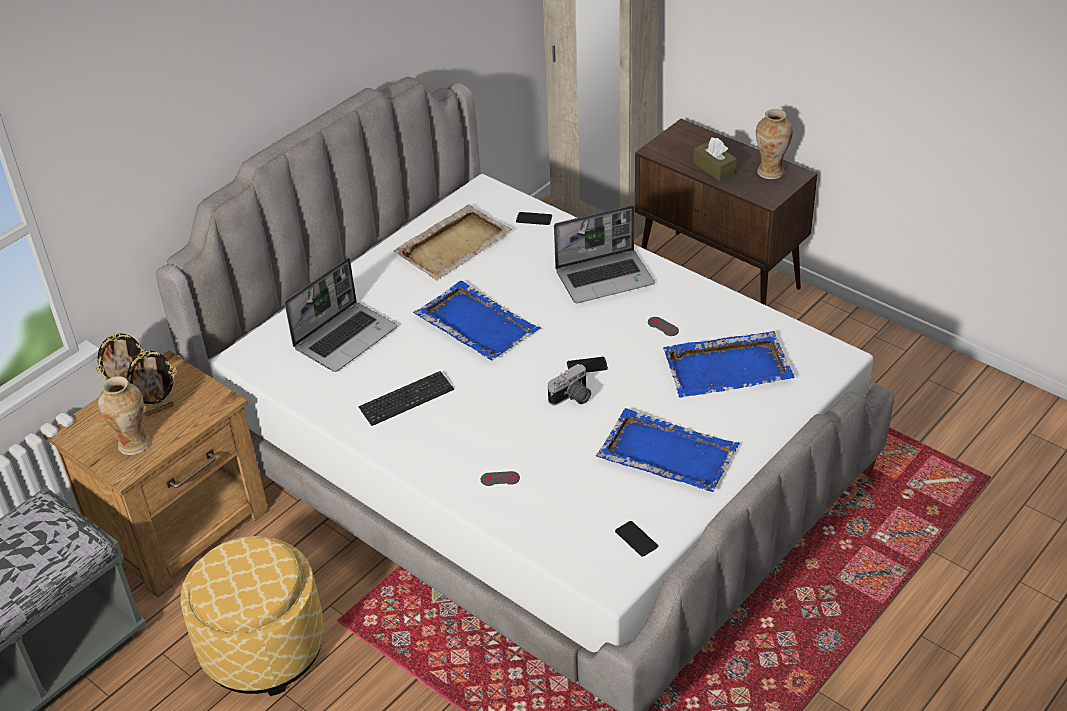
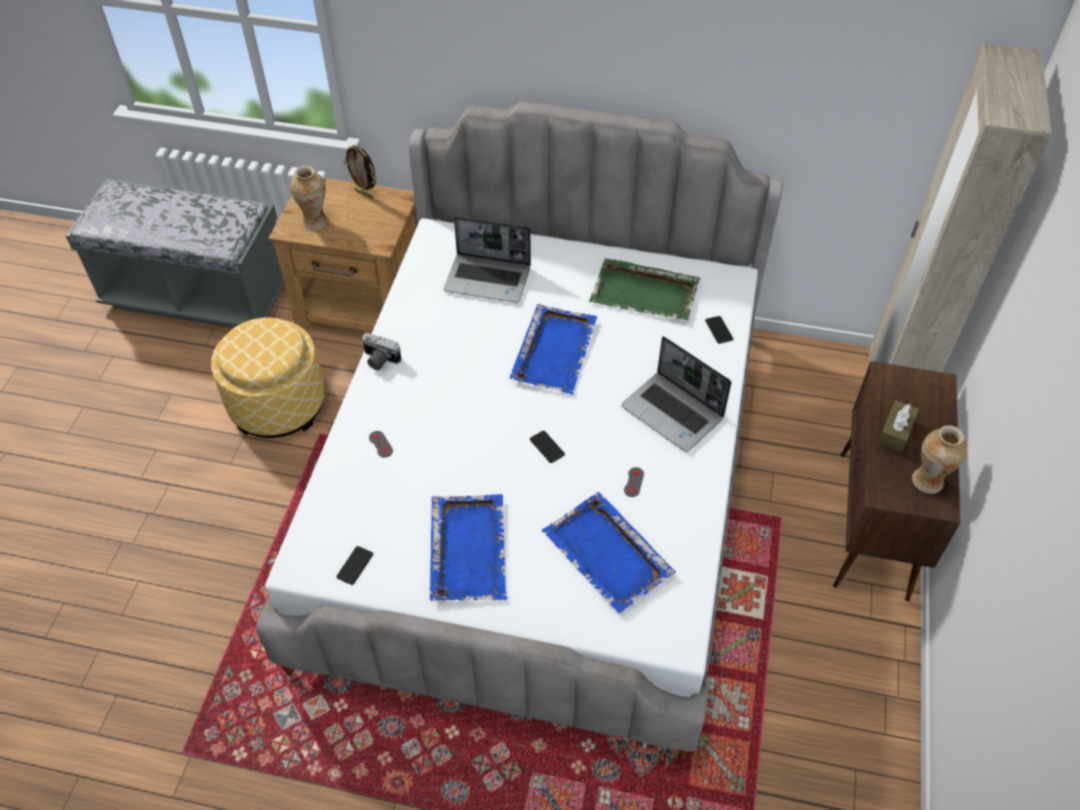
camera: 60 degrees right, 10 degrees up
(159, 409) = (355, 217): picture frame -> none
(406, 400) = (439, 347): keyboard -> none
(454, 245) = (645, 293): beige tray -> green tray
(572, 398) = (501, 453): camera -> camera (379, 360)

